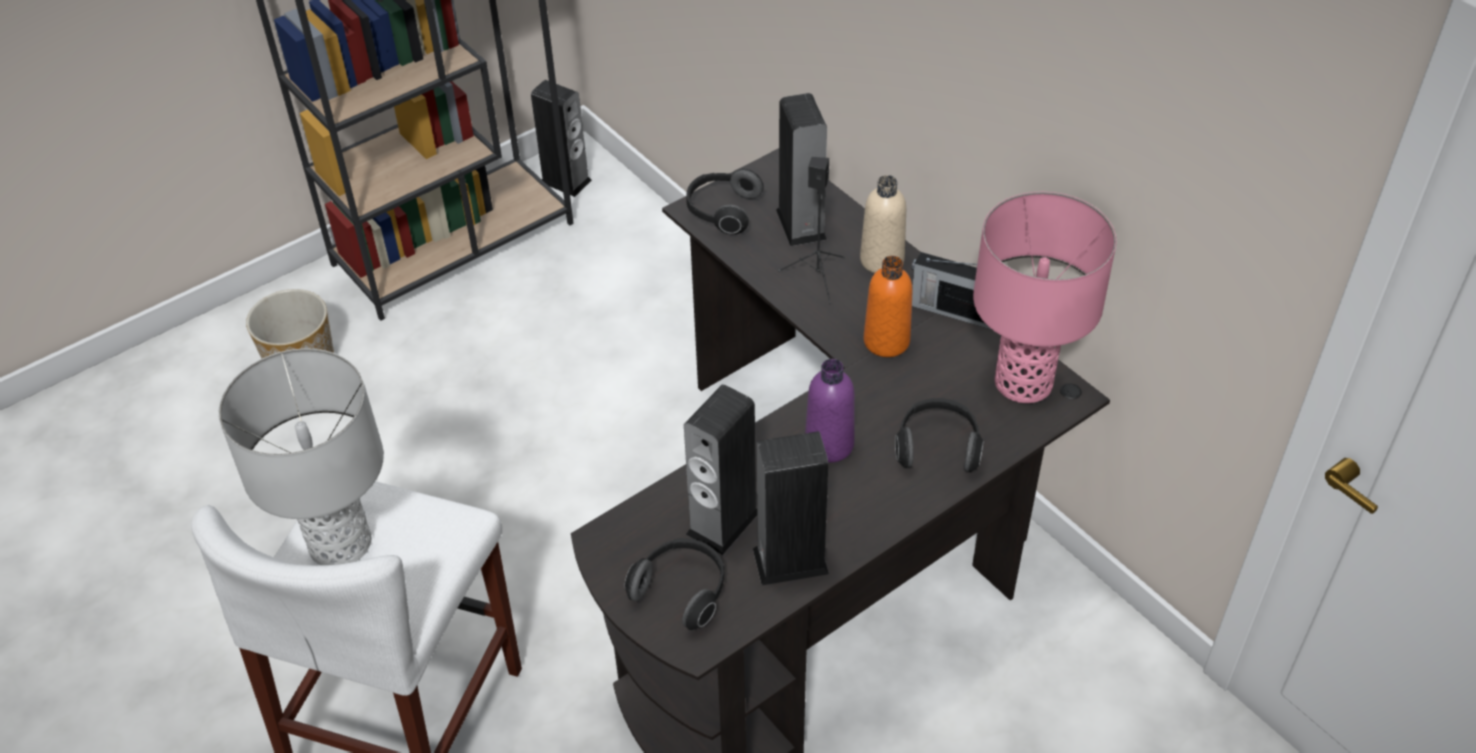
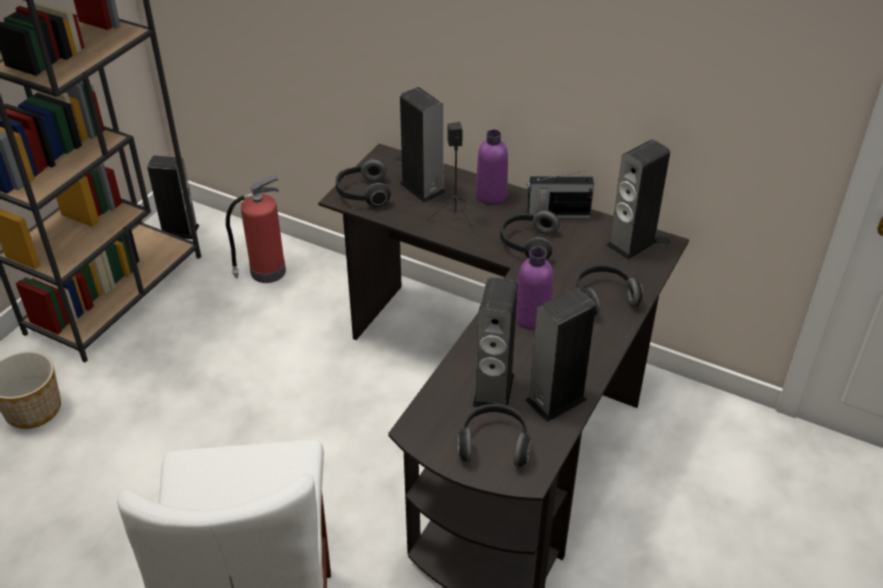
camera: 25 degrees left, 5 degrees down
(338, 542) = (208, 499): white table lamp -> none
(639, 266) = (266, 272): none -> fire extinguisher
(882, 260) = (491, 196): beige bottle -> purple bottle
(886, 341) = (527, 244): orange bottle -> headphones
(1025, 382) = (631, 243): pink table lamp -> speaker

